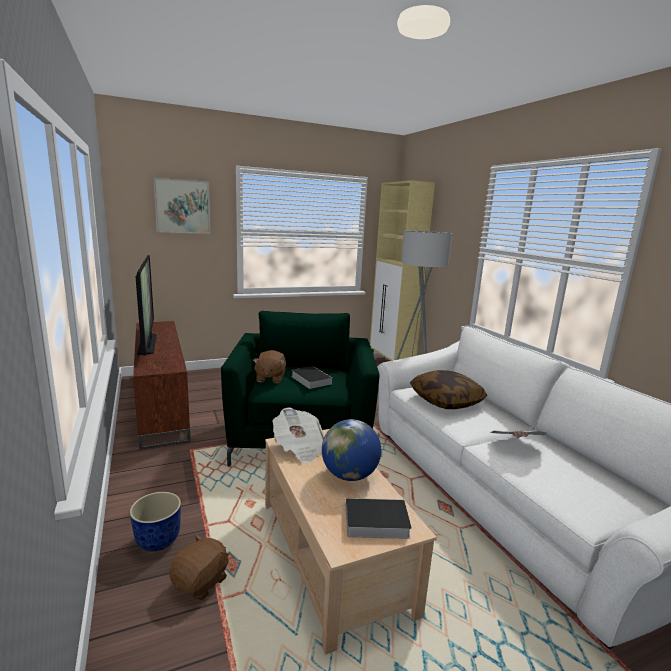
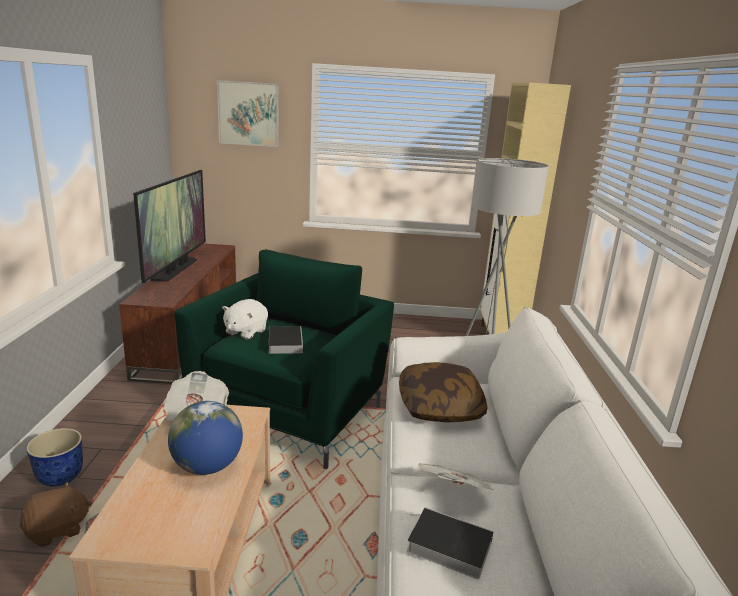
camera: 25 degrees right, 5 degrees up
(270, 378) = (245, 332): brown plush toy -> white plush toy
(374, 522) = (165, 526): book -> book (446, 546)

